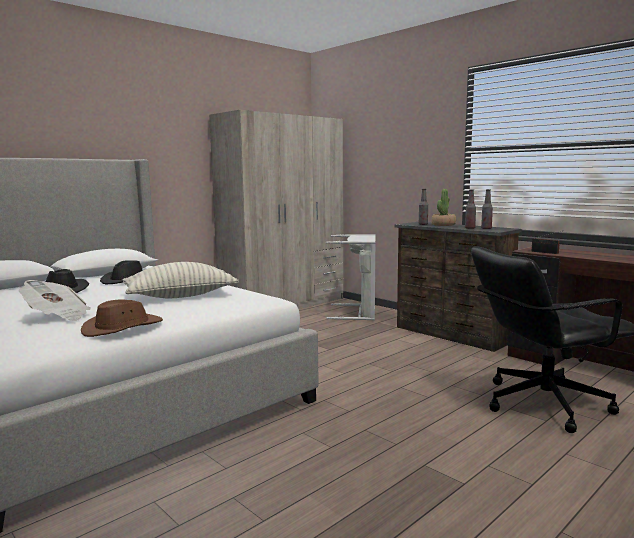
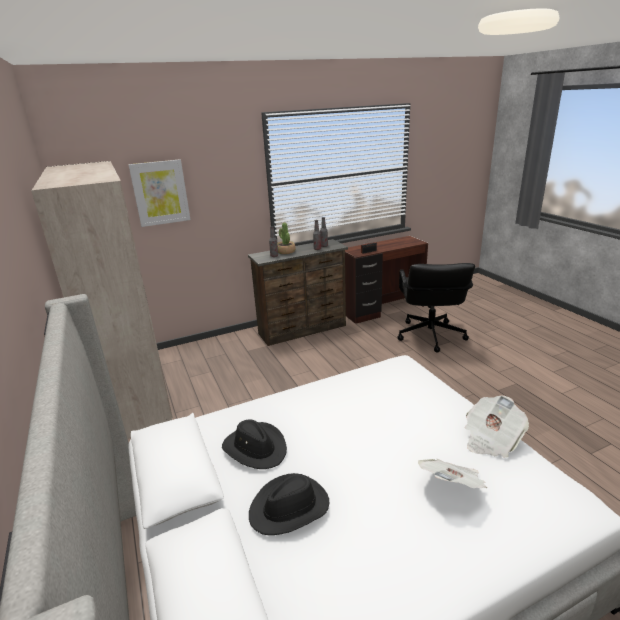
camera: 70 degrees left, 15 degrees up
(122, 328) = (491, 439): brown hat -> newspaper
(180, 296) = (370, 407): pillow -> none
(359, 313) = (210, 354): grey laundry basket -> none
(371, 149) = (160, 193): none -> picture

